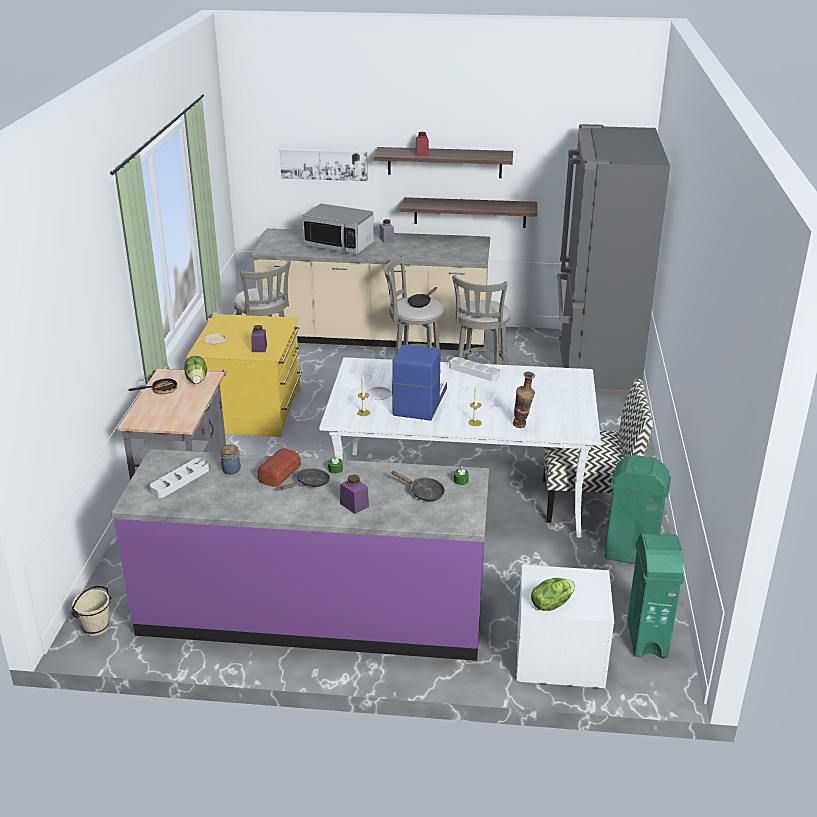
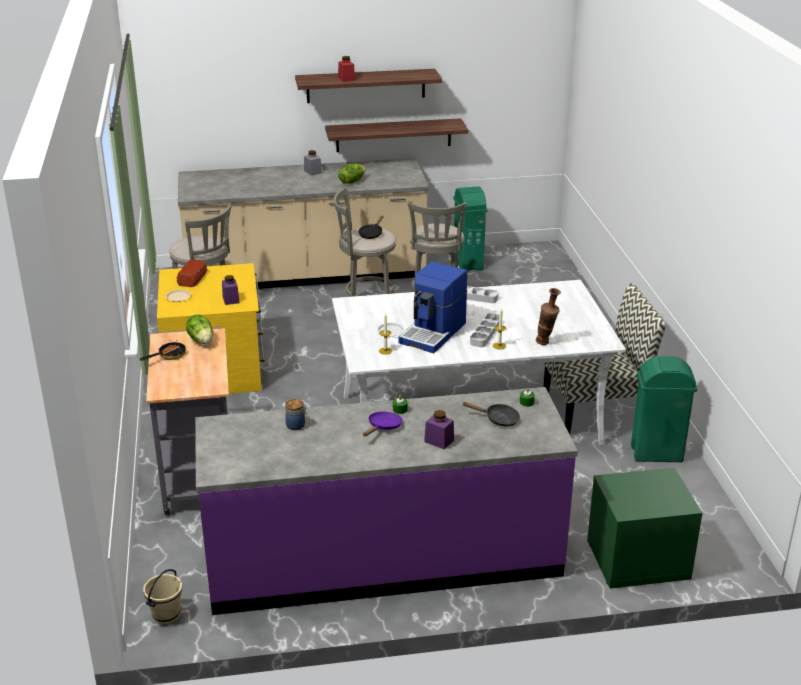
camera: 15 degrees left, 0 degrees up
(180, 481) = (249, 444): grey tray -> grey tray (485, 333)
(280, 473) = (347, 421): bread -> bread (193, 278)
(310, 483) = (383, 427): black frying pan -> purple frying pan
(324, 164) = (238, 98): picture -> none
(339, 245) = (267, 183): microwave -> none
(419, 402) = (434, 333): coffee machine -> coffee machine turned 150 degrees counterclockwise
(551, 604) = (639, 507): lettuce -> lettuce (351, 181)
(558, 659) = (637, 561): white nightstand -> green nightstand
(594, 366) = (539, 278): grey fridge -> none
(647, 638) = (706, 527): green trash can -> green trash can (468, 263)

